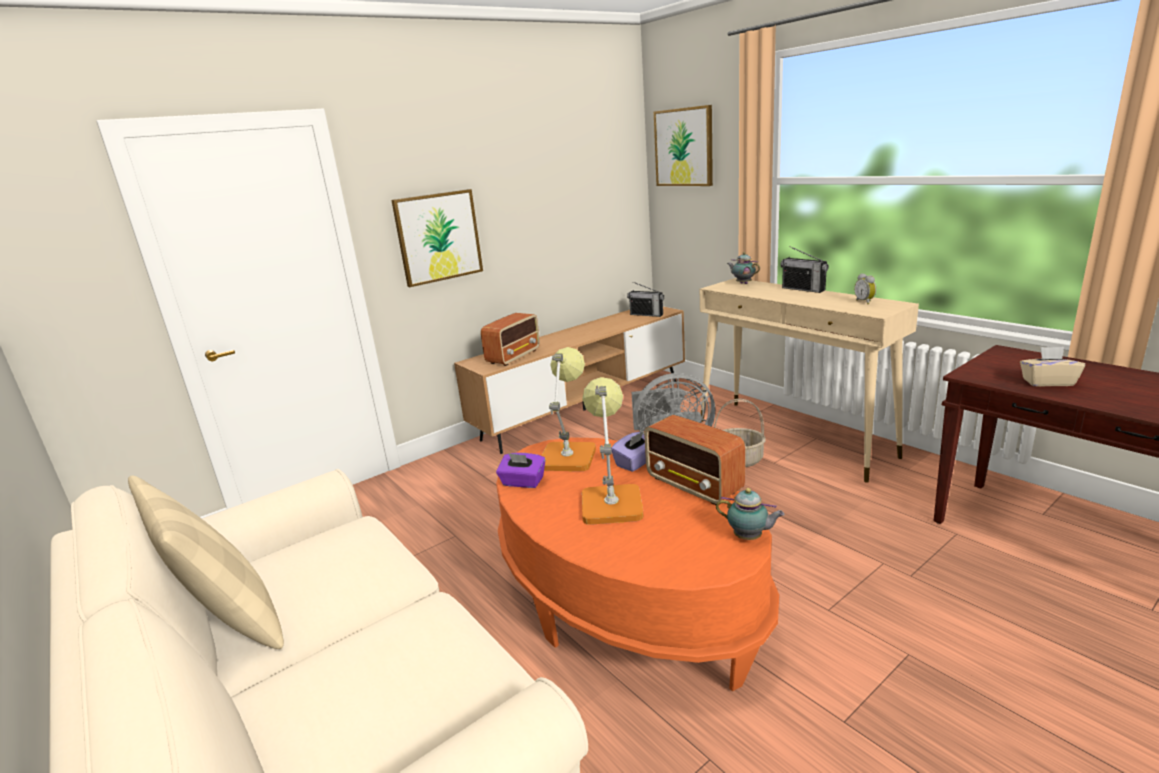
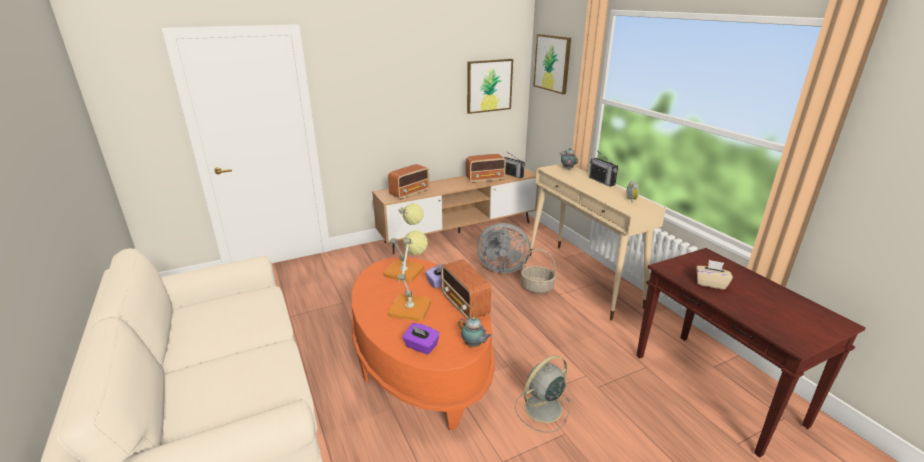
camera: 10 degrees right, 5 degrees up
(230, 621) = (181, 333): beige pillow -> none
(438, 237) = (369, 110): picture -> picture (489, 85)
(522, 482) = (370, 282): purple tissue box -> purple tissue box (421, 346)
(612, 324) = (485, 179): none -> radio
(851, 625) = (542, 409): none -> grey fan

